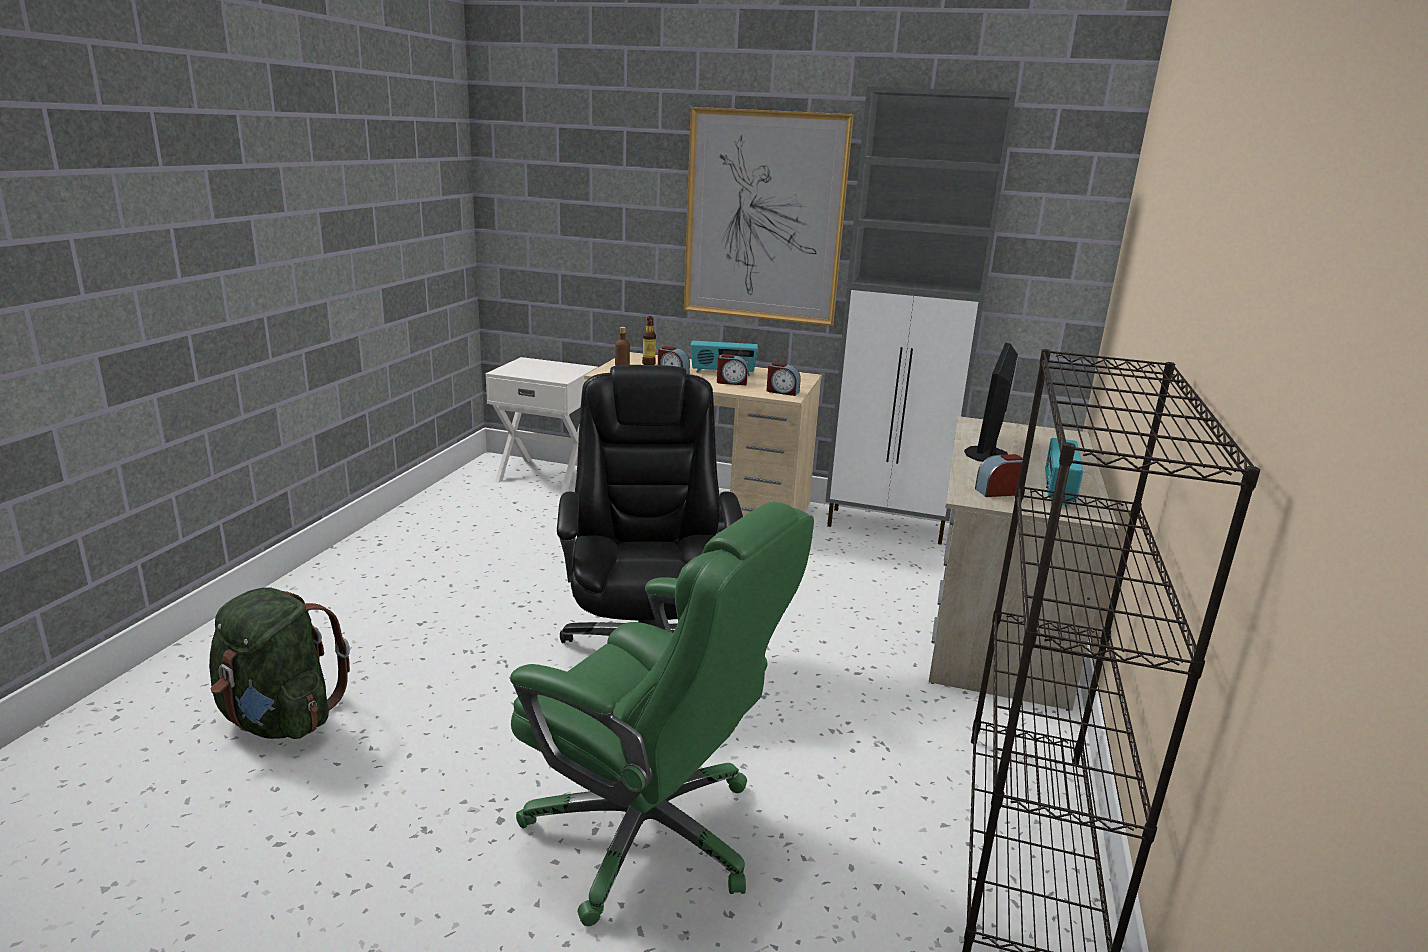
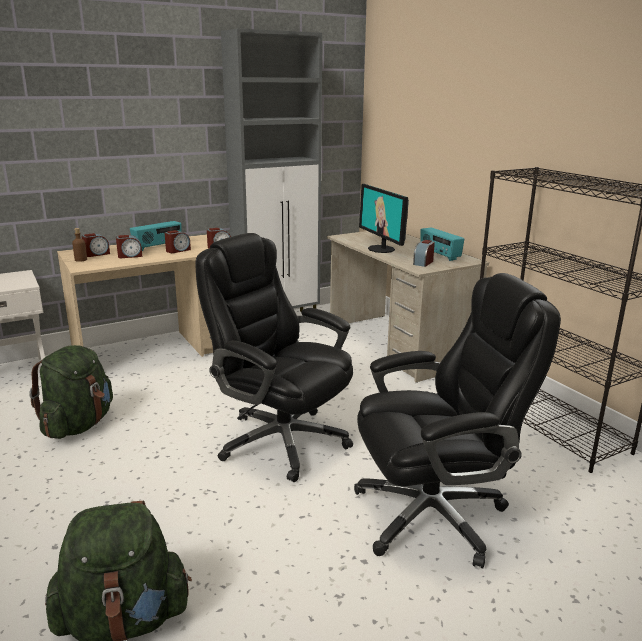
camera: 45 degrees left, 0 degrees up
(516, 545) = (78, 425): none -> green backpack
(648, 364) = (96, 254): bottle -> alarm clock
(649, 834) = (434, 514): green office chair -> black office chair
(764, 218) = (155, 127): picture -> none

